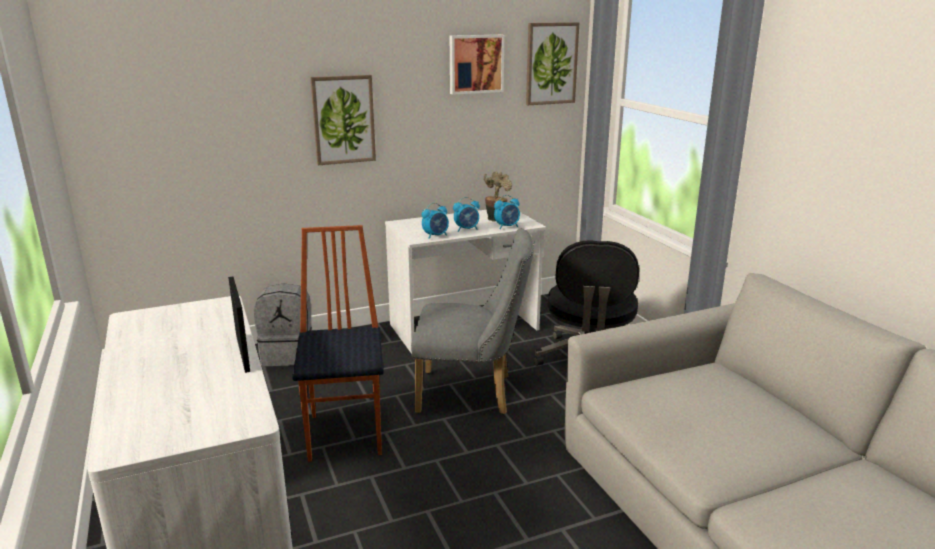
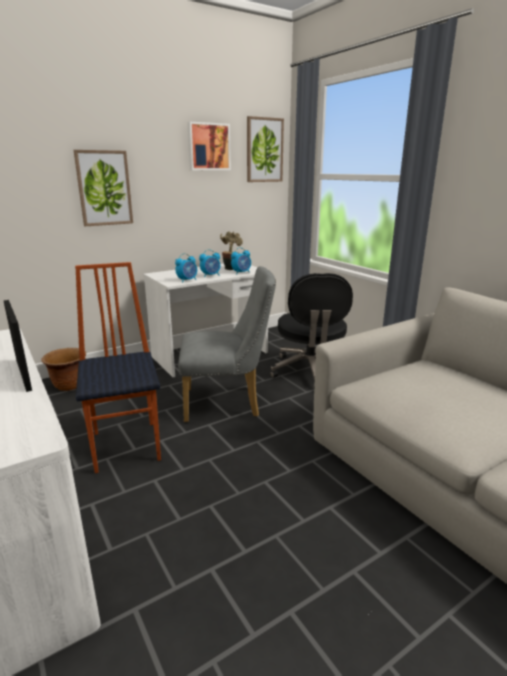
camera: 10 degrees left, 0 degrees up
(289, 355) = (69, 386): grey backpack -> brown planter

